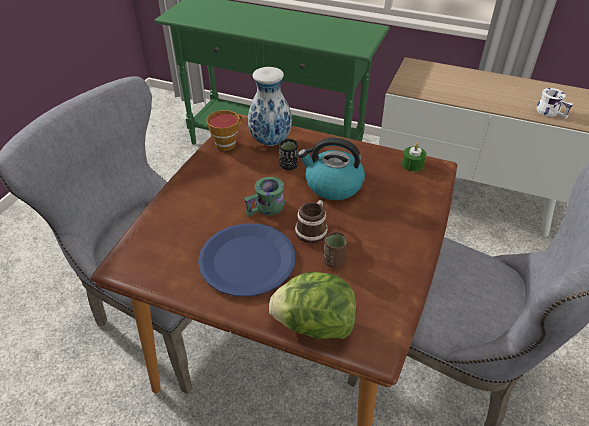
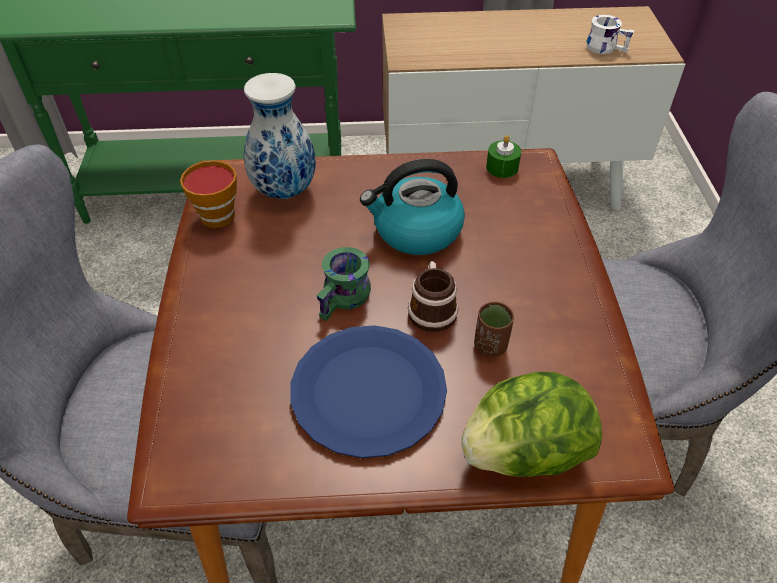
camera: 25 degrees left, 5 degrees up
(288, 166) = (335, 221): black cup -> none

